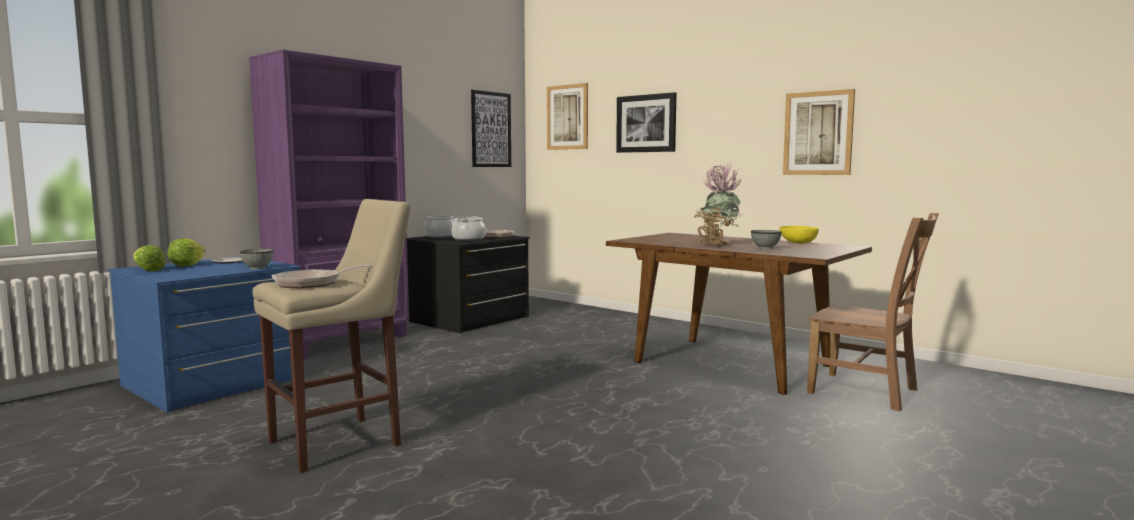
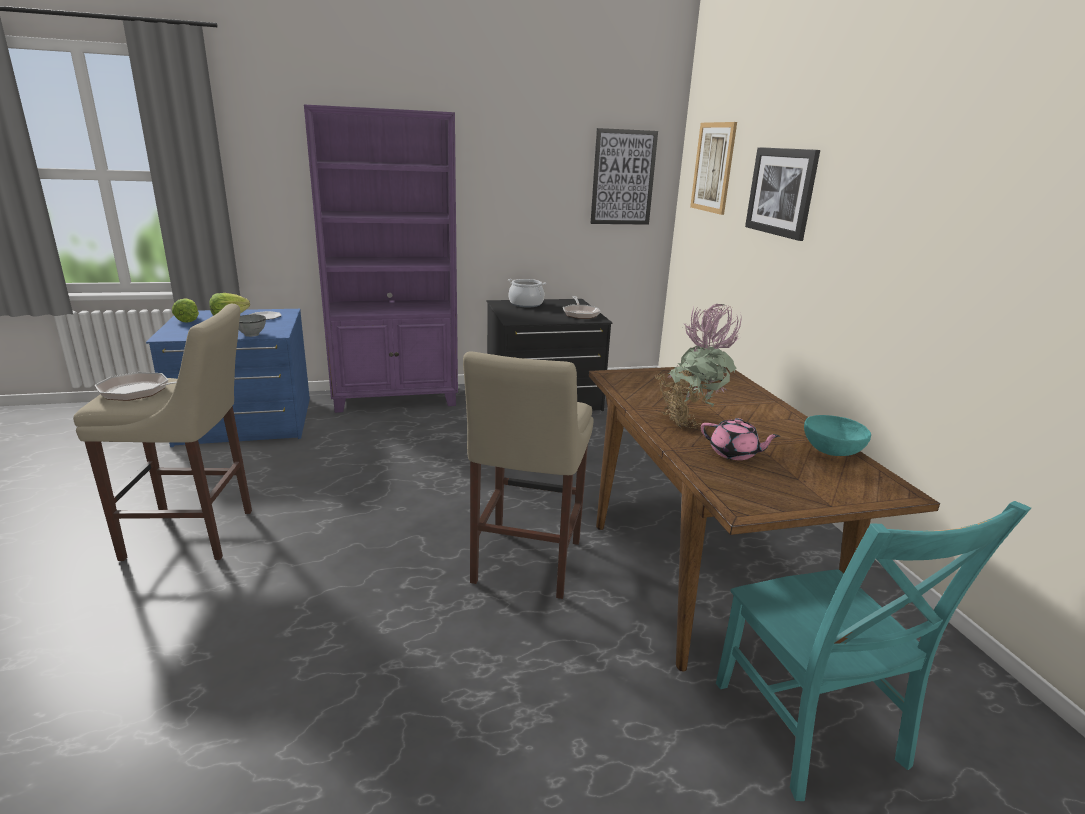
camera: 35 degrees right, 15 degrees up
(469, 239) = (538, 315): cooking pot -> none
(628, 386) = (524, 565): none -> beige stool
(765, 248) = (734, 453): grey bowl -> pink teapot
(798, 243) = (831, 450): yellow bowl -> turquoise bowl
(818, 133) = (988, 258): picture -> none
(867, 392) = (811, 729): brown chair -> turquoise chair

